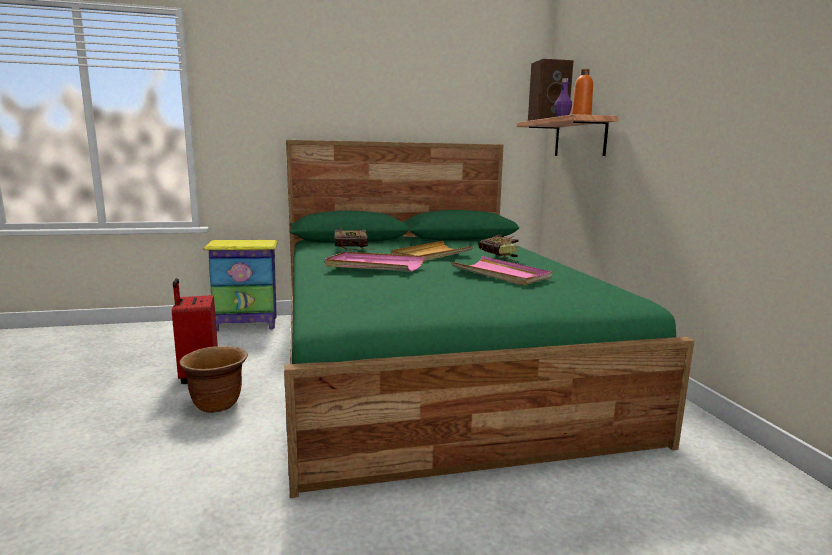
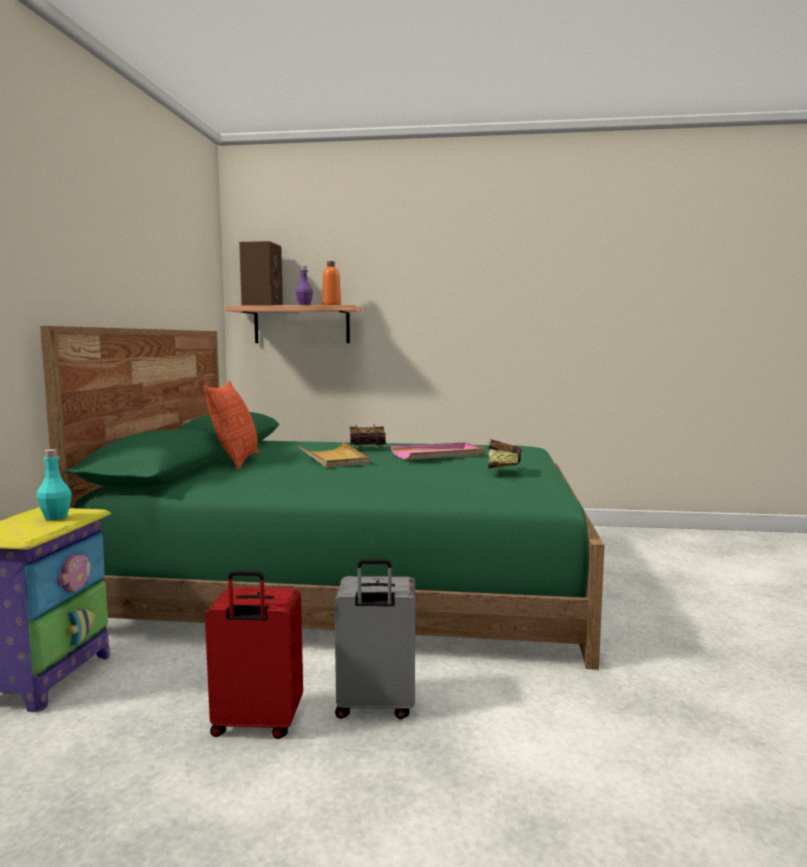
camera: 70 degrees left, 5 degrees down
(217, 404) = (375, 707): brown planter -> grey suitcase
(250, 243) = (56, 517): none -> turquoise bottle
(355, 250) = (259, 476): book -> book (504, 468)
(374, 265) = (388, 472): pink tray -> none
(404, 243) = (236, 461): none -> orange pillow

